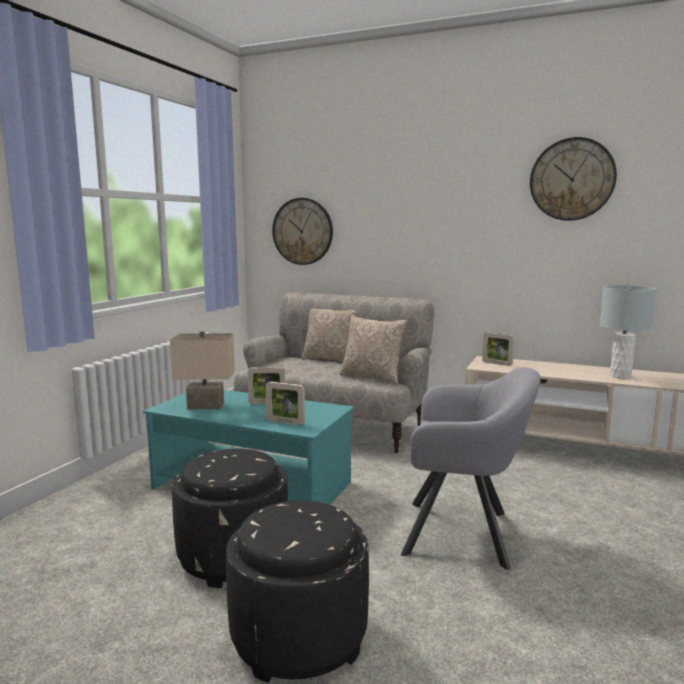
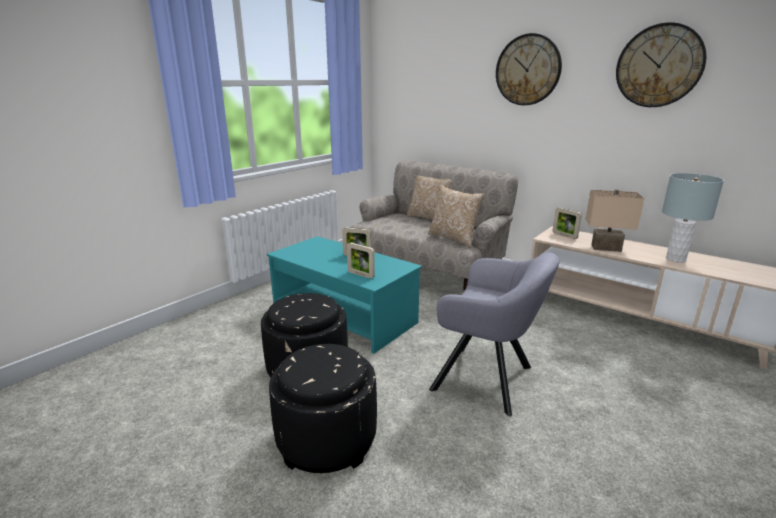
camera: 15 degrees right, 10 degrees up
(205, 406) = (310, 254): beige table lamp -> beige table lamp (605, 248)
(302, 231) = (416, 108): wall clock -> wall clock (528, 70)

